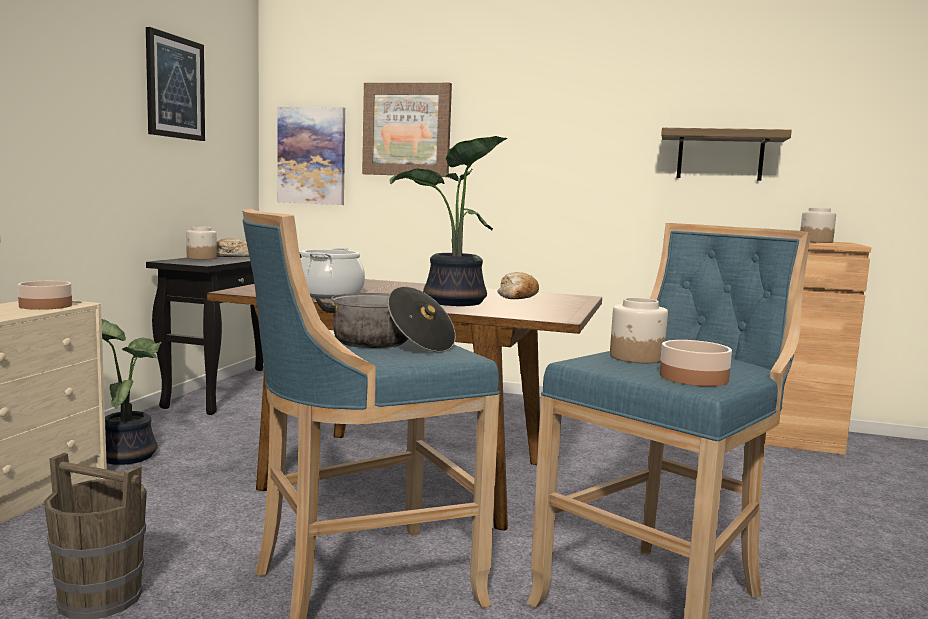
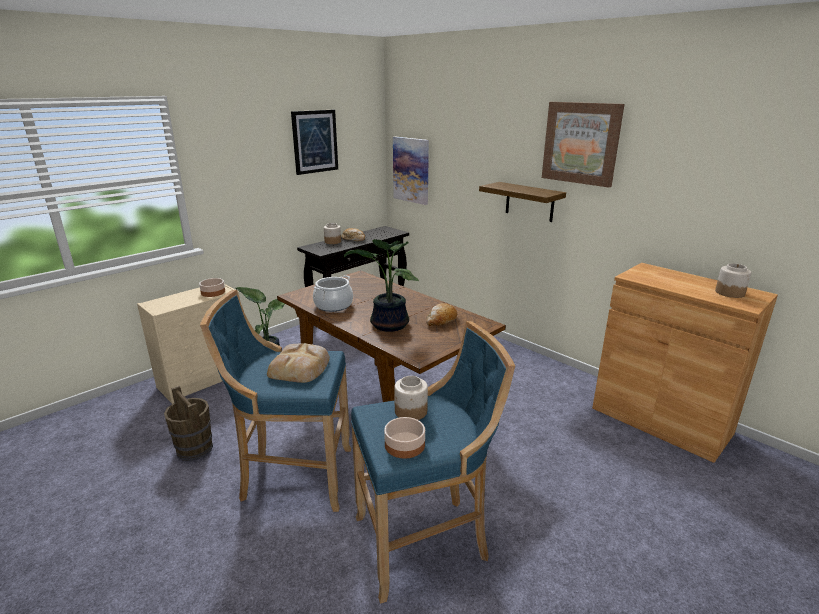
camera: 30 degrees right, 15 degrees up
(389, 344) = (300, 367): cooking pot -> bread
(407, 130) = (462, 158): picture -> picture (581, 143)
(720, 156) = (674, 203): shelf -> shelf (529, 202)

